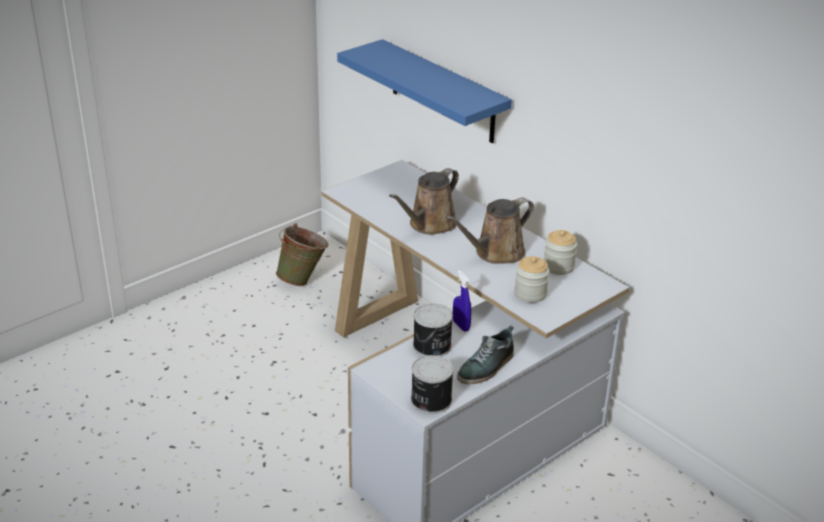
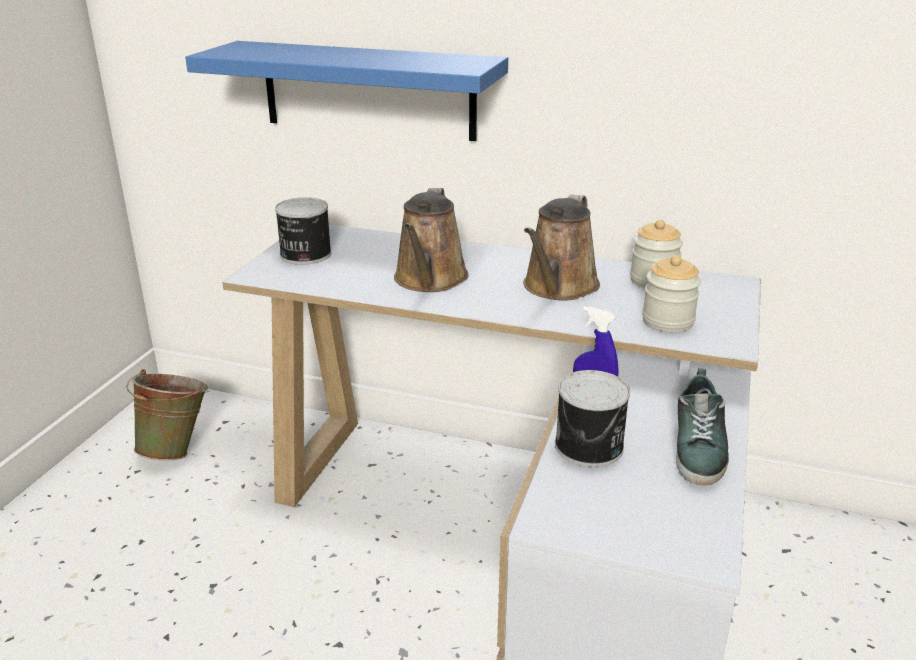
camera: 30 degrees left, 5 degrees down
(430, 400) = (692, 536): can -> can (304, 255)

